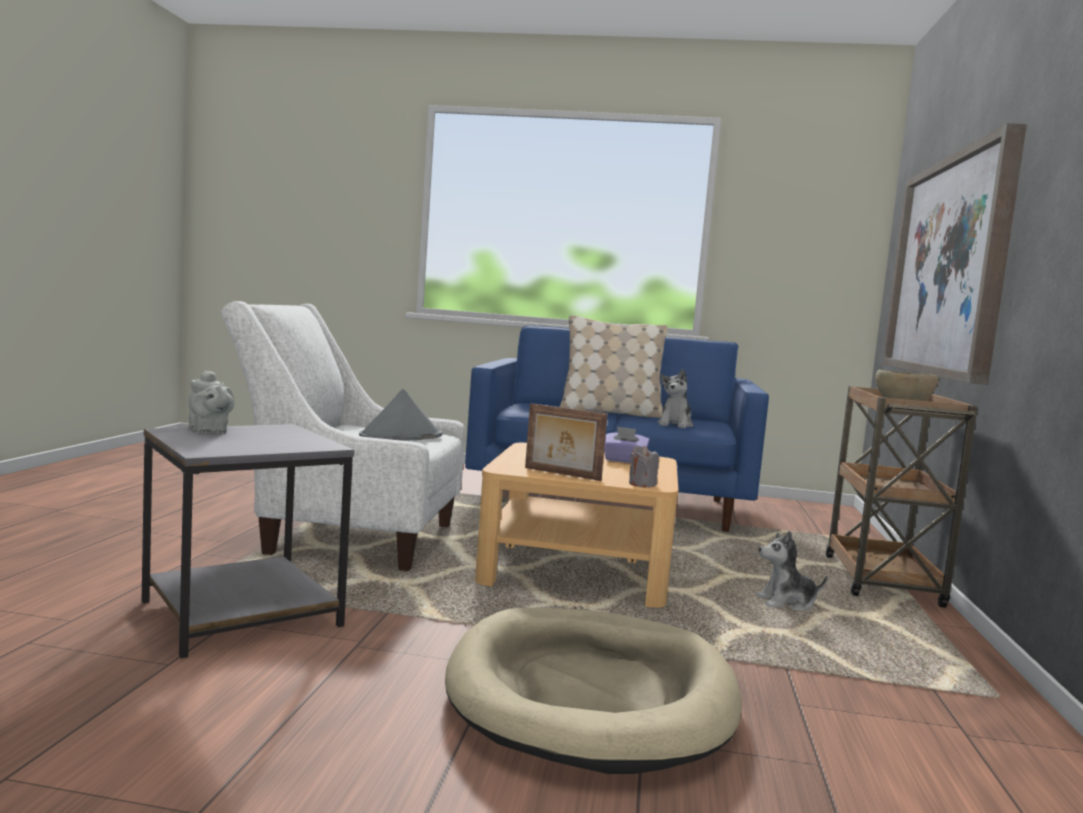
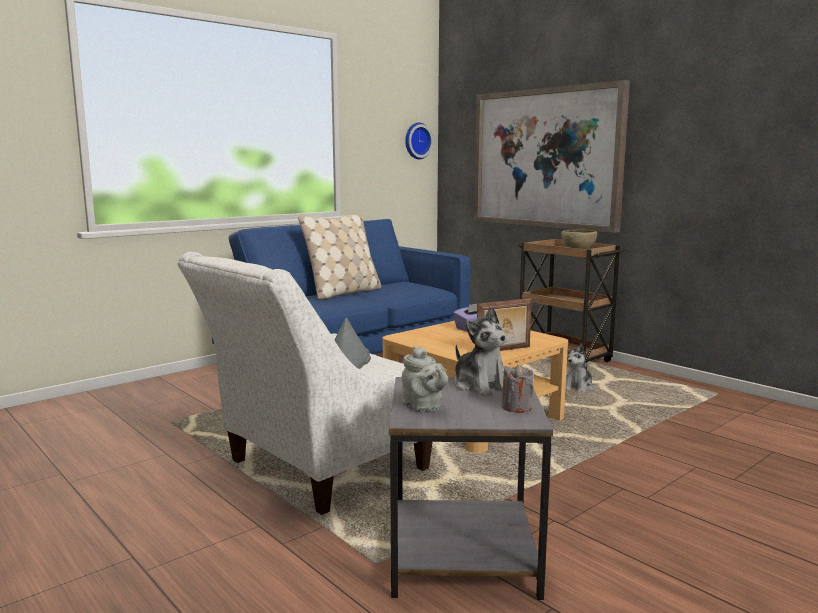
camera: 50 degrees left, 5 degrees up
(209, 431) = (424, 407): grey teapot -> grey teapot turned 60 degrees clockwise
(591, 694) = (676, 475): beige dog bed -> none
(642, 484) = (545, 341): grey candle -> grey candle (516, 407)
(675, 425) = (409, 292): plush toy -> plush toy (481, 386)
(843, 251) = (416, 141): none -> wall clock

